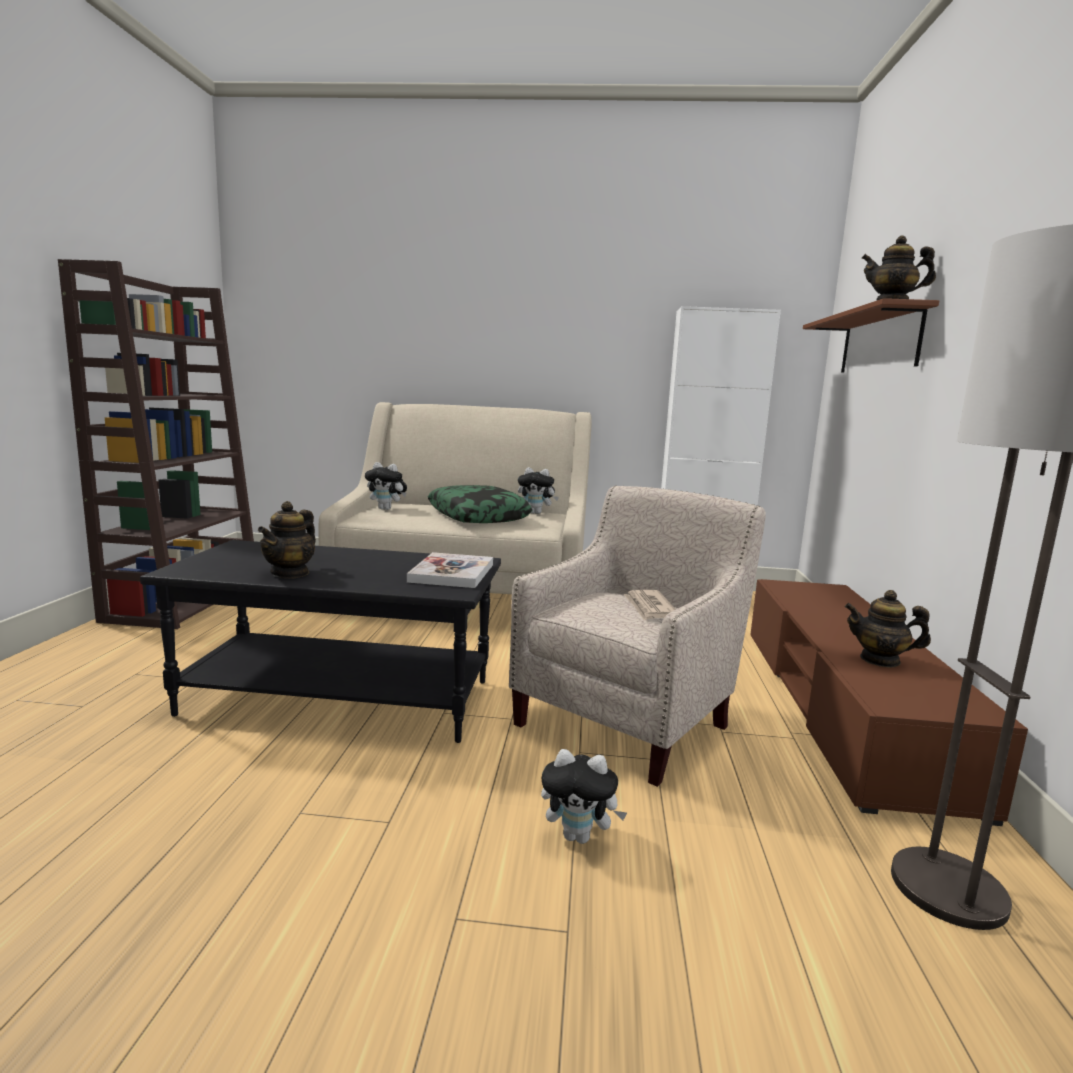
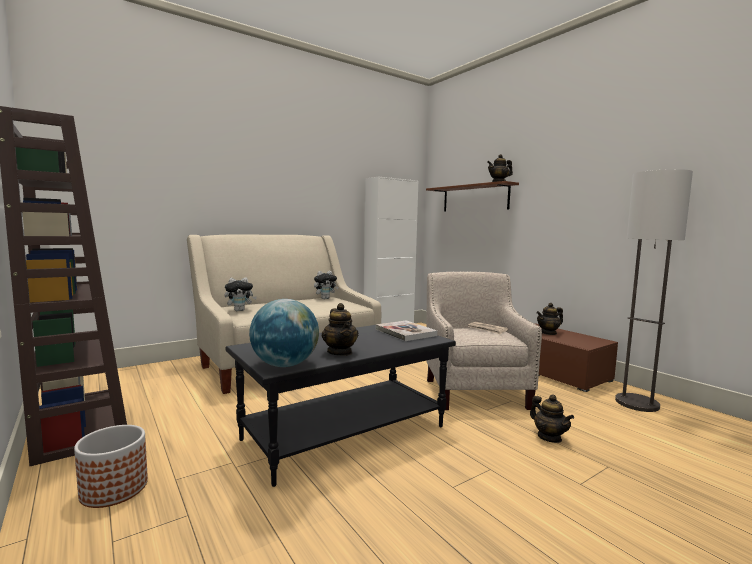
camera: 40 degrees left, 5 degrees down
(93, 662) = (114, 489): none -> planter
(199, 570) = (285, 365): none -> globe
(478, 516) = (306, 305): pillow -> none
(579, 836) = (549, 437): plush toy -> teapot

